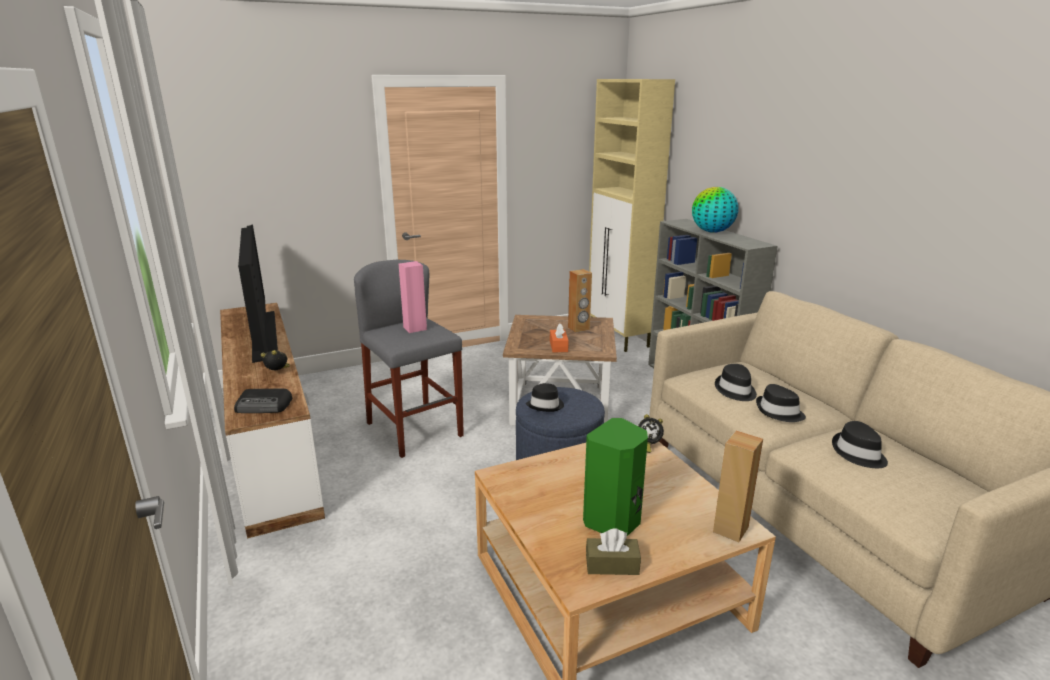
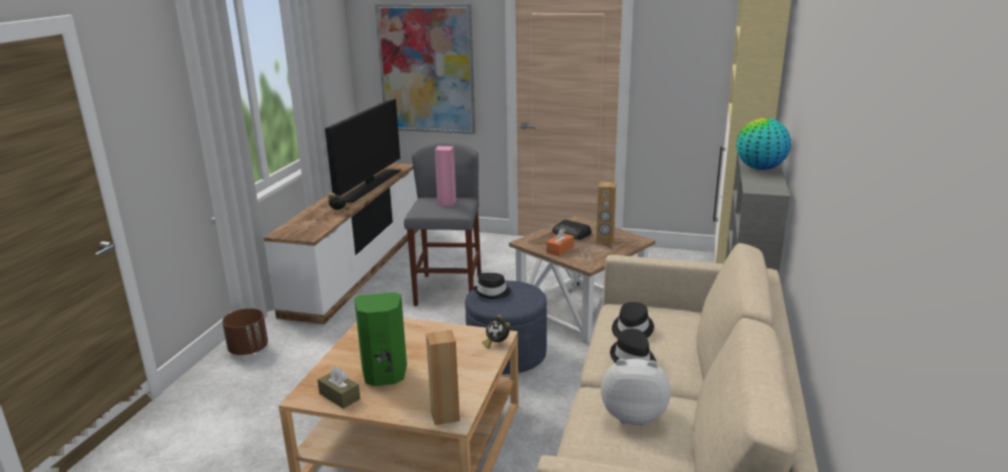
camera: 40 degrees right, 0 degrees up
(264, 406) = (300, 230): radio -> radio (571, 233)
(264, 591) = (248, 349): none -> brown planter
(280, 185) = (426, 69): none -> picture
(858, 453) = (633, 415): black hat -> plush toy

